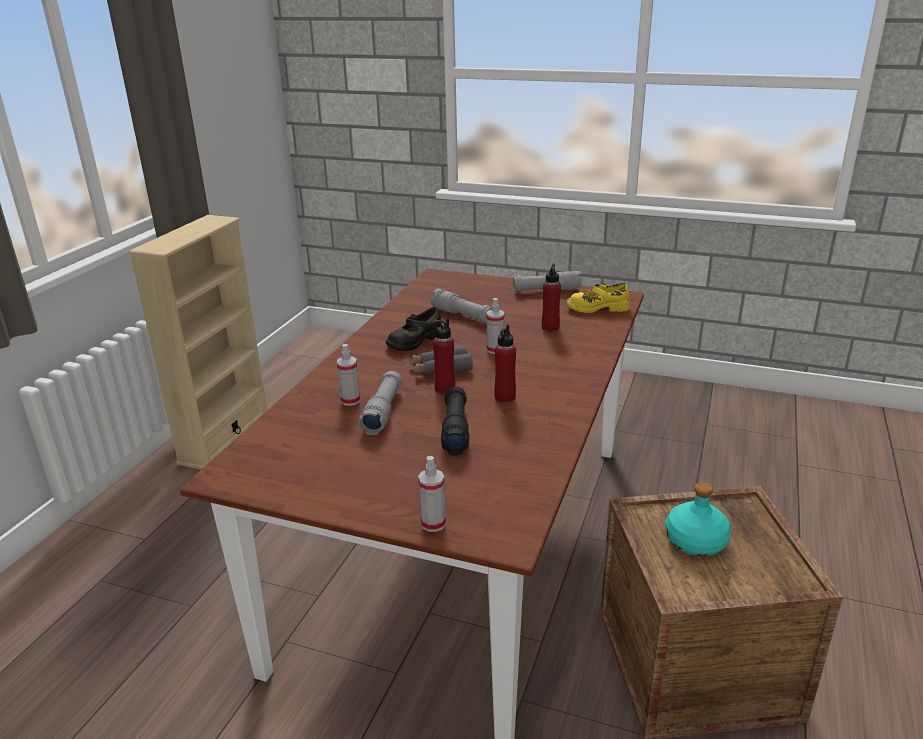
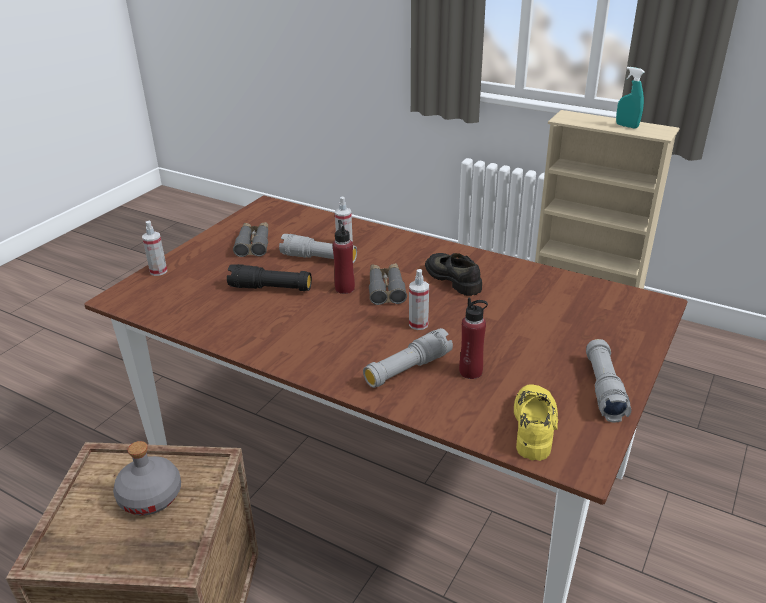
camera: 100 degrees right, 5 degrees up
(198, 228) = (626, 126): none -> turquoise spray bottle
(348, 462) = (253, 244): none -> grey binoculars
(462, 315) = (518, 312): grey flashlight -> grey flashlight (408, 369)
(505, 397) = (312, 318): red bottle -> none
(695, 541) = (151, 496): turquoise bottle -> grey bottle

